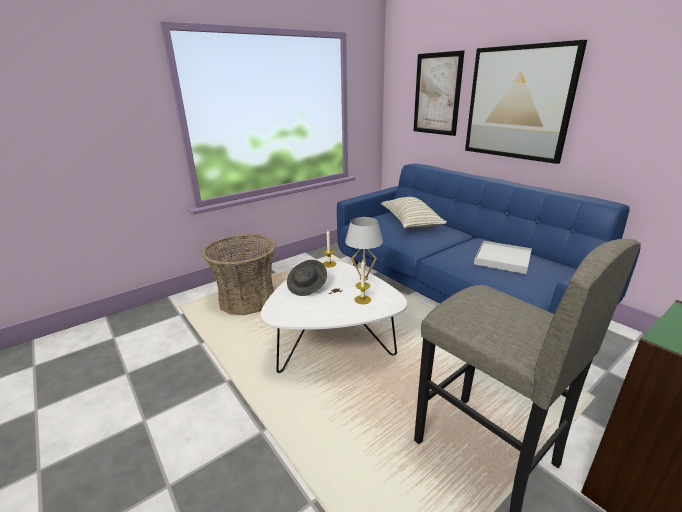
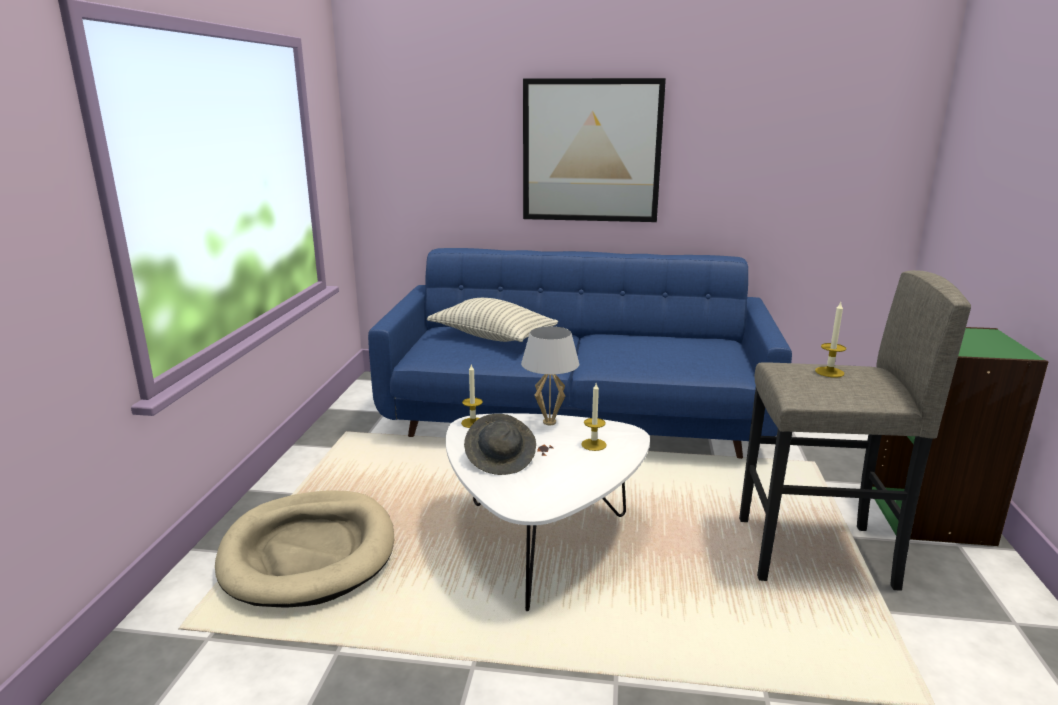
camera: 45 degrees left, 5 degrees down
(247, 299) = (309, 552): basket -> beige dog bed
(437, 94) = (458, 140): picture -> none
(502, 259) = (661, 348): white tray -> none
(503, 310) = (829, 372): none -> candle

